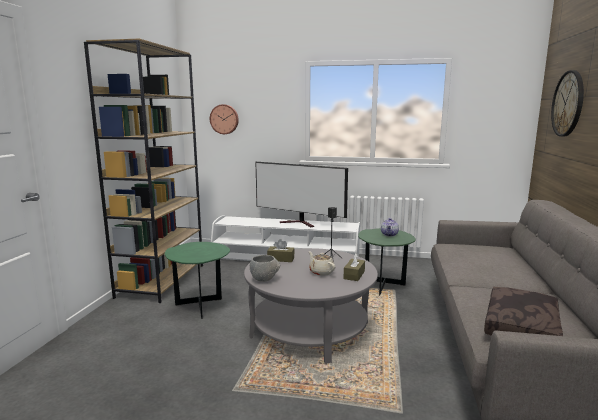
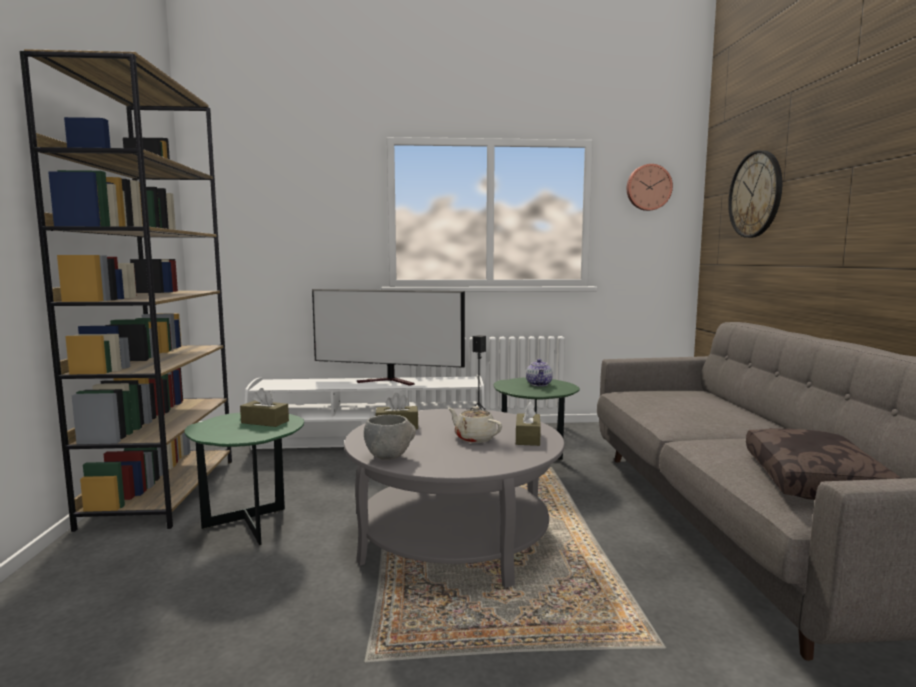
camera: 15 degrees left, 5 degrees down
(208, 249) = (265, 422): none -> brown tissue box
(224, 119) = (256, 224): wall clock -> wall clock (648, 187)

